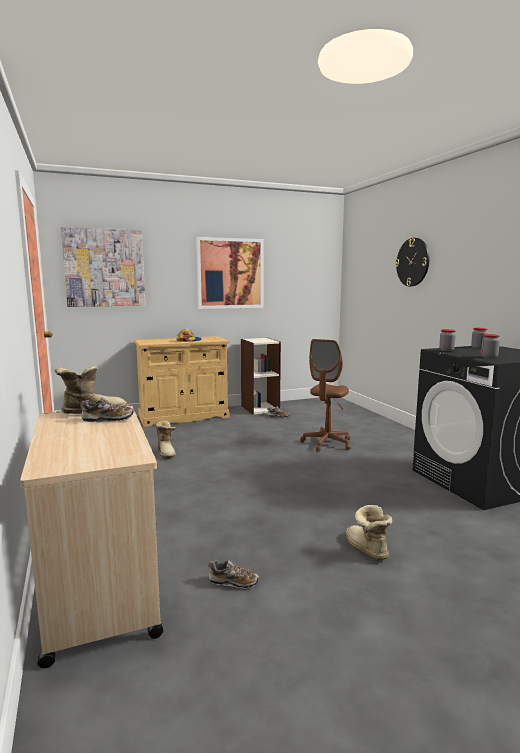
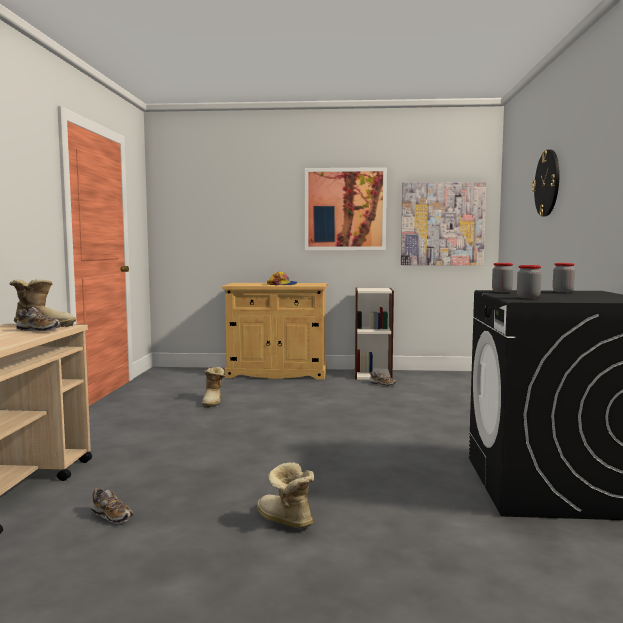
camera: 25 degrees right, 5 degrees down
(104, 268) = (205, 205): picture -> picture (442, 224)
(327, 443) = (400, 417): brown office chair -> none
(366, 549) = (284, 521): boot -> boot turned 45 degrees counterclockwise

